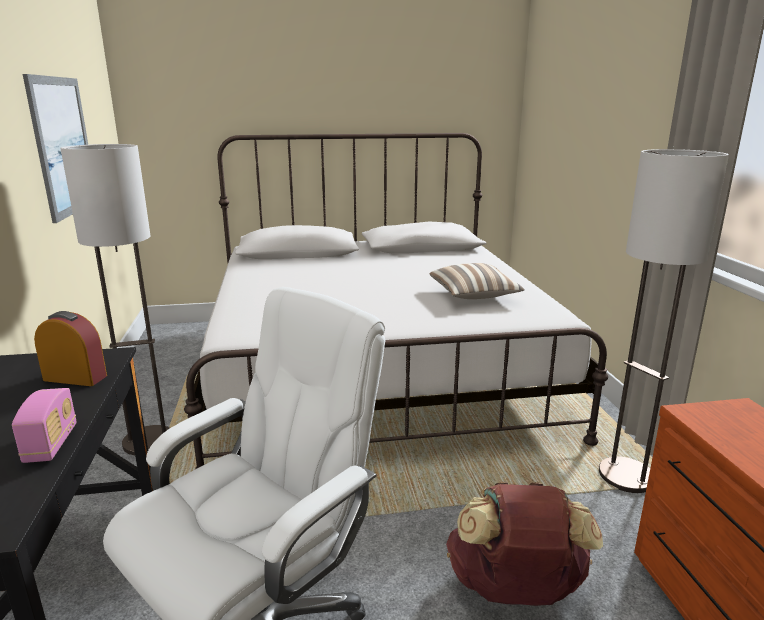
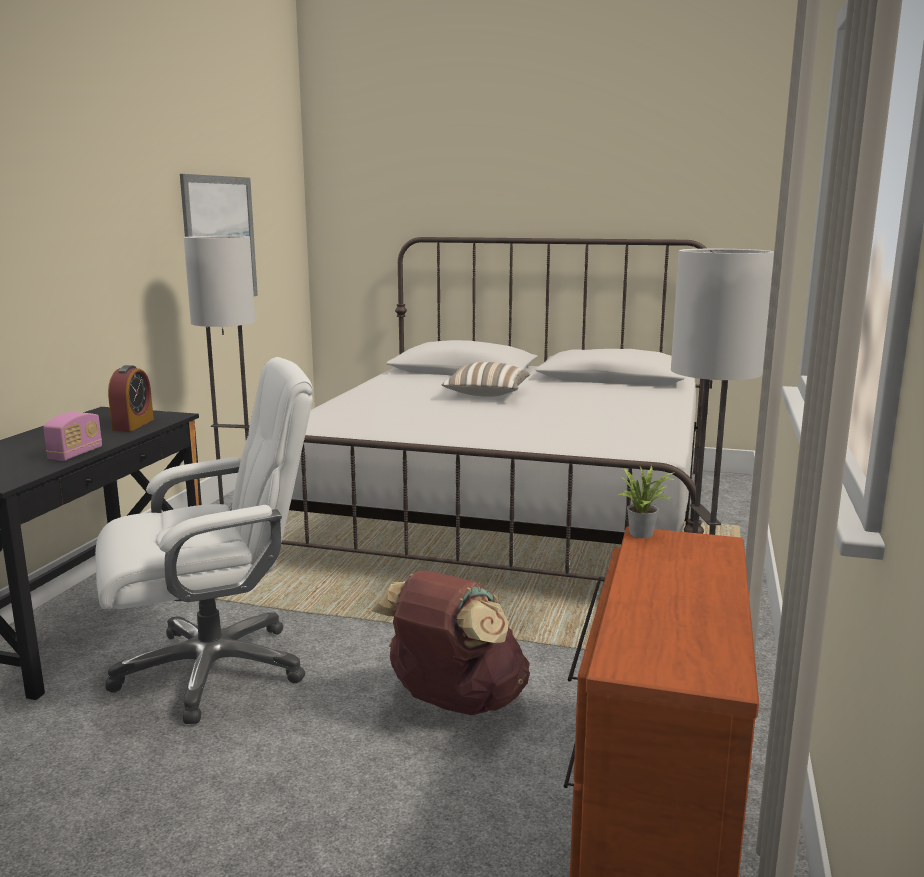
camera: 25 degrees right, 5 degrees down
(75, 378) = (133, 424): alarm clock -> alarm clock turned 60 degrees clockwise
(474, 296) = (591, 425): pillow -> pillow (486, 395)
(687, 411) = (644, 534): none -> potted plant

